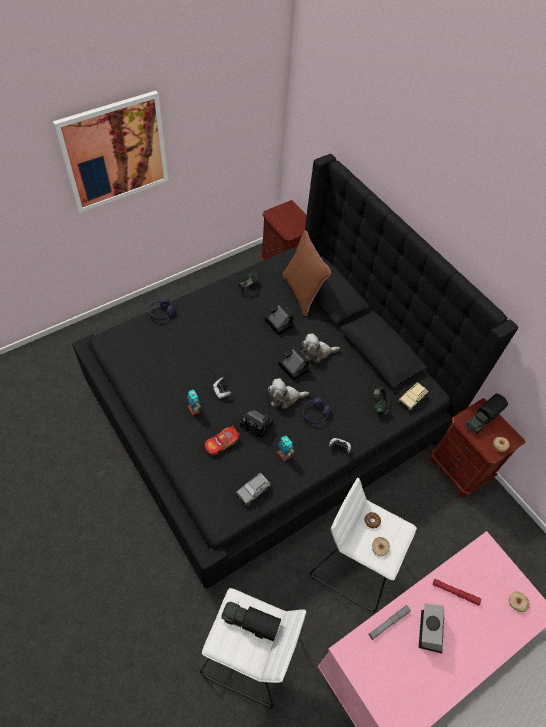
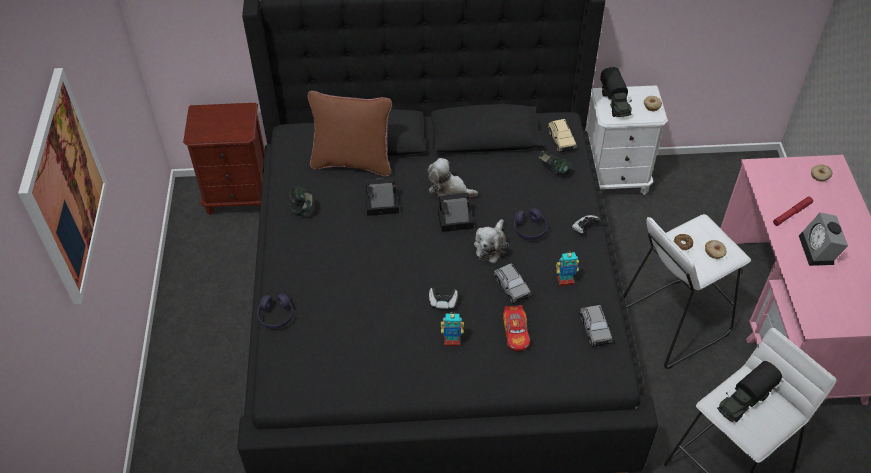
camera: 55 degrees left, 5 degrees down
(258, 424) = (511, 287): camera -> grey toy car
(317, 353) = (449, 189): plush toy -> plush toy turned 90 degrees clockwise
(389, 623) = (800, 278): grey flashlight -> none
(429, 629) = (819, 251): alarm clock -> alarm clock turned 135 degrees counterclockwise
(458, 469) = (614, 179): brown nightstand -> white nightstand

